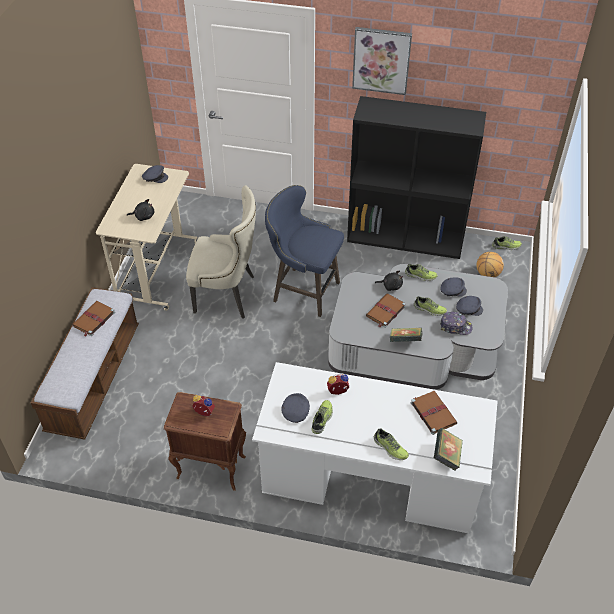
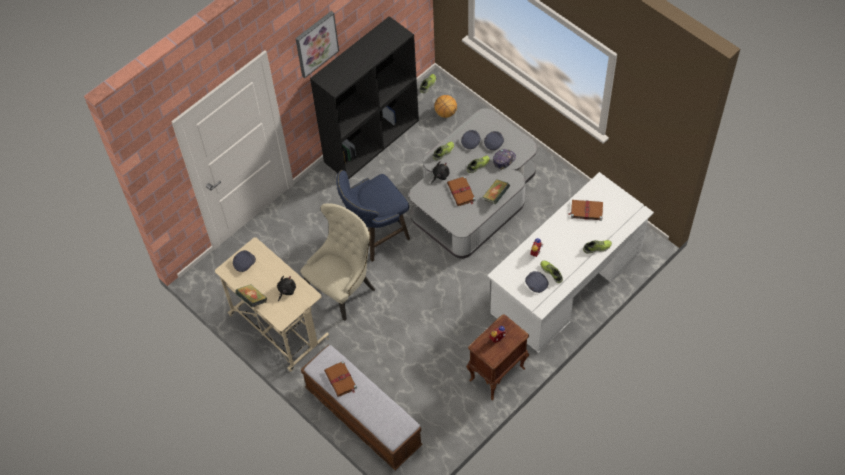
camera: 55 degrees left, 10 degrees up
(446, 455) = (621, 222): book -> book (252, 300)

